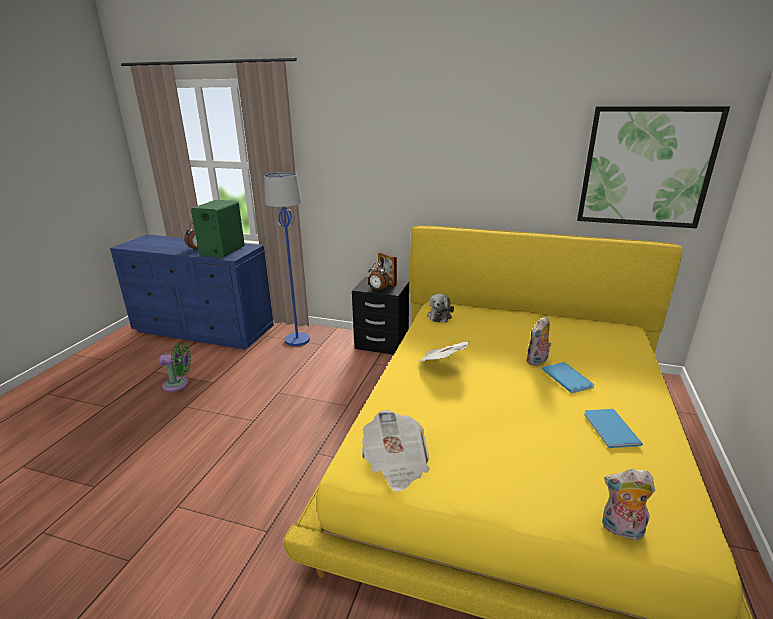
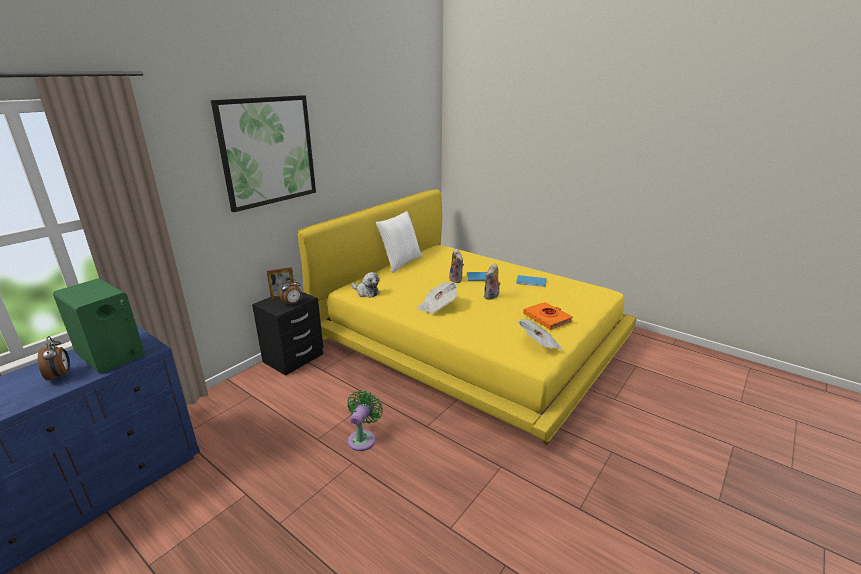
camera: 70 degrees left, 0 degrees up
(178, 384) = (217, 532): green fan -> green fan (363, 438)
(297, 340) = (222, 411): blue floor lamp -> none
(487, 463) = (547, 318): none -> orange book
(539, 315) = (400, 262): none -> white pillow
(621, 530) = (597, 302): plush toy -> plush toy (491, 297)
(646, 167) = (410, 146): picture -> picture (268, 151)

